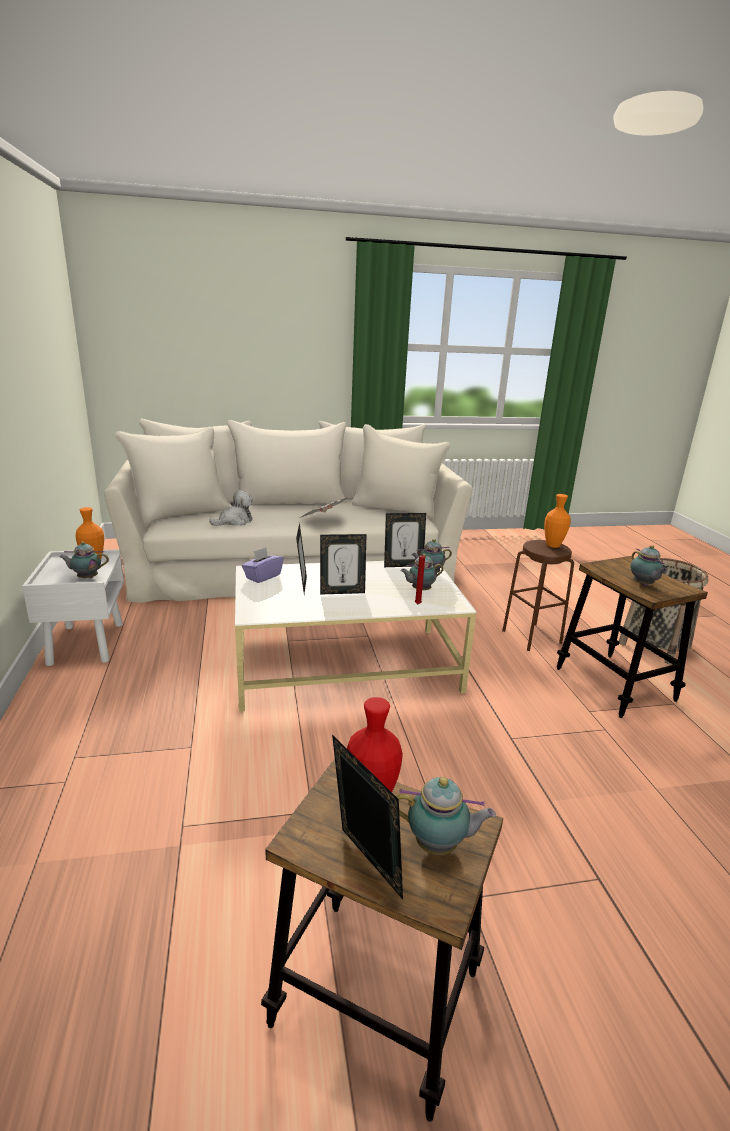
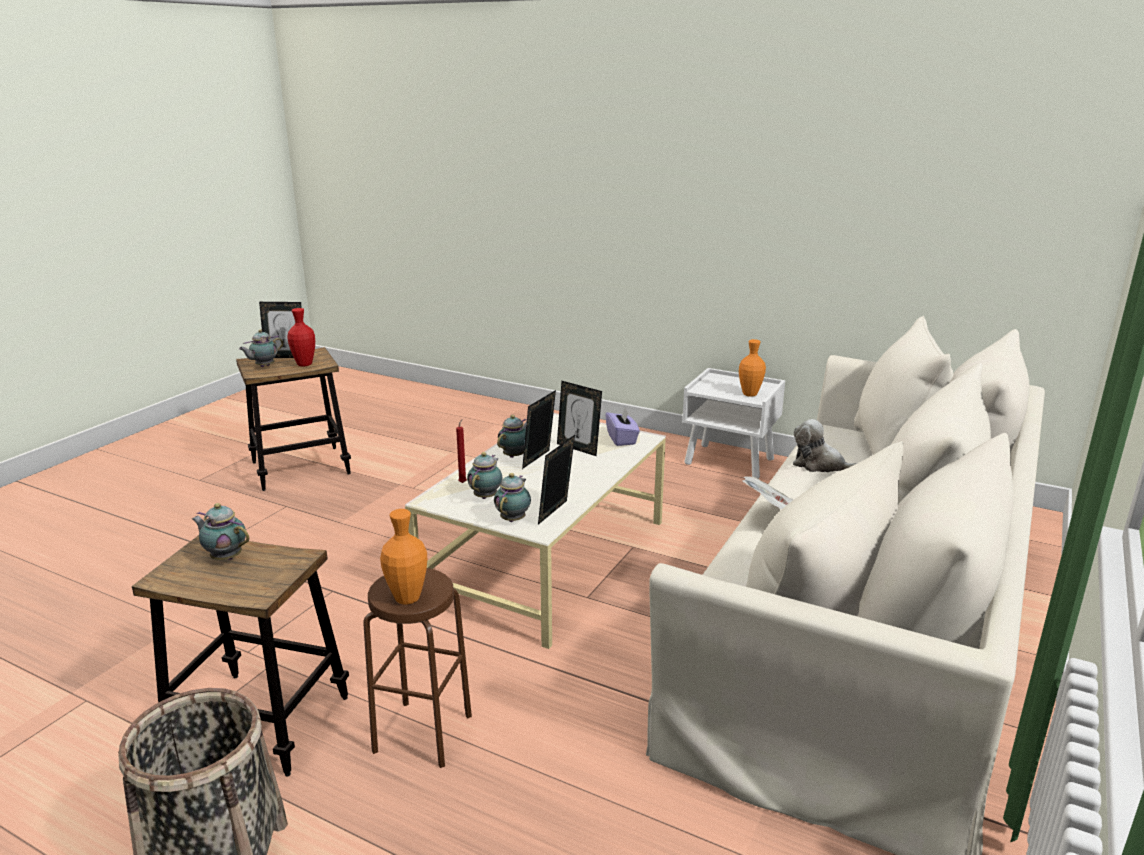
camera: 130 degrees right, 0 degrees up
(86, 578) = (709, 388): teapot -> teapot (515, 455)
(234, 521) = (820, 465): plush toy -> plush toy turned 120 degrees clockwise

